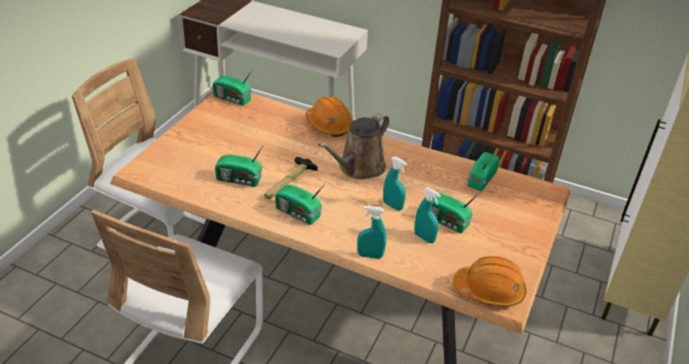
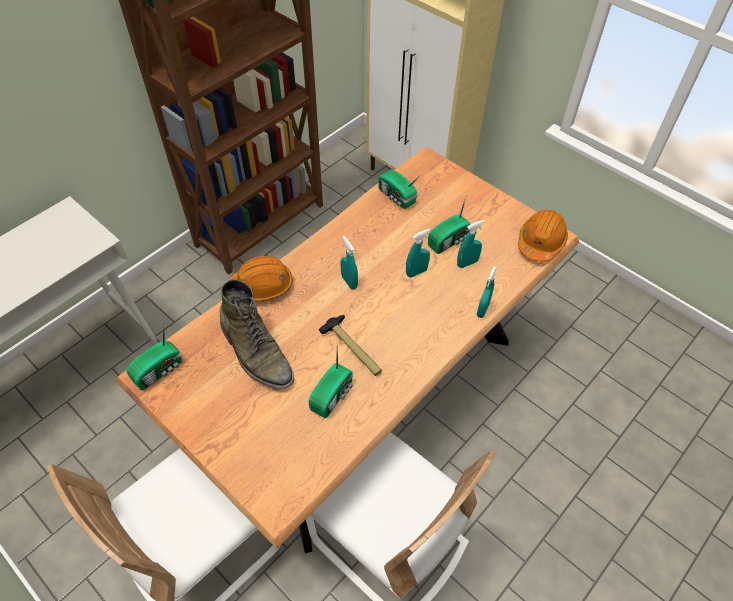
camera: 70 degrees left, 15 degrees up
(265, 136) = (256, 352): none -> green boot
(298, 214) = (408, 352): radio -> none
(358, 168) = (349, 282): brown watering can -> turquoise spray bottle

